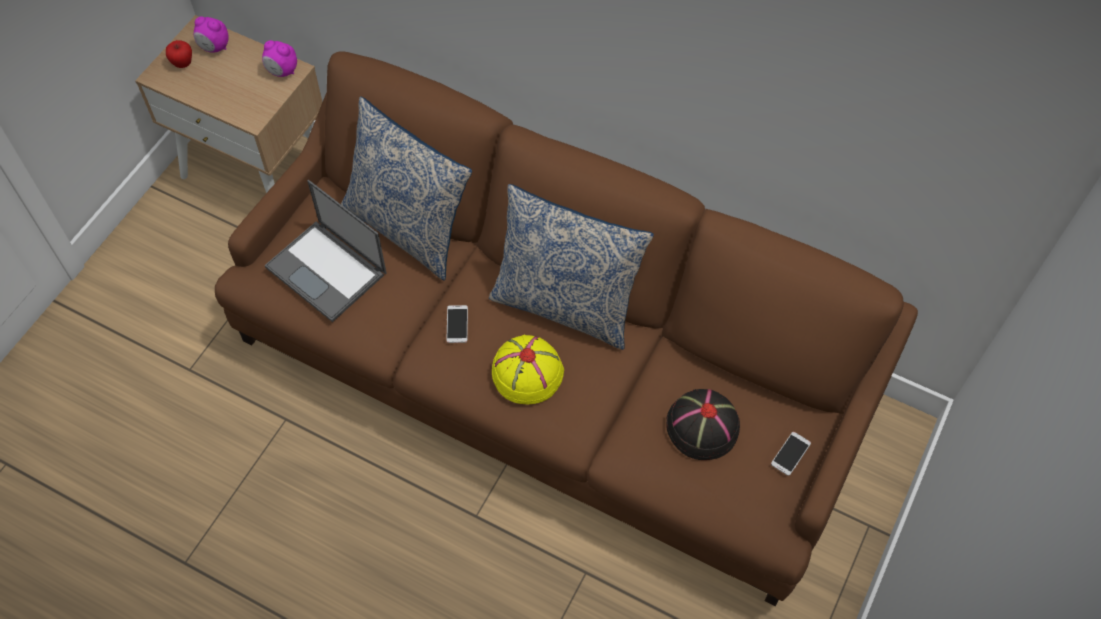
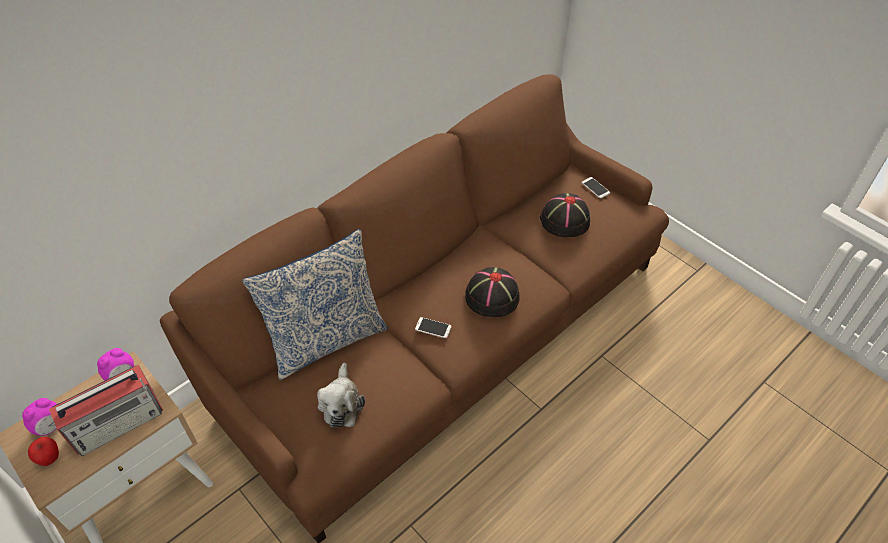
camera: 70 degrees left, 10 degrees down
(232, 93) = (119, 422): none -> radio
(327, 271) = (341, 403): laptop -> plush toy
(526, 372) = (491, 296): yellow hat -> black hat
(565, 304) = (443, 261): pillow -> none

